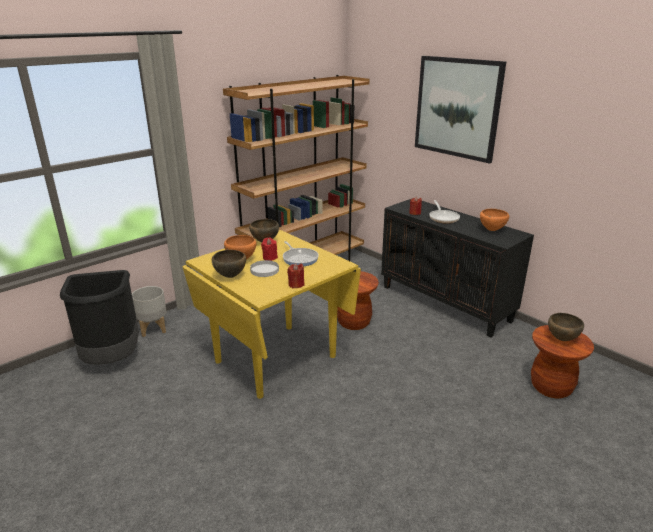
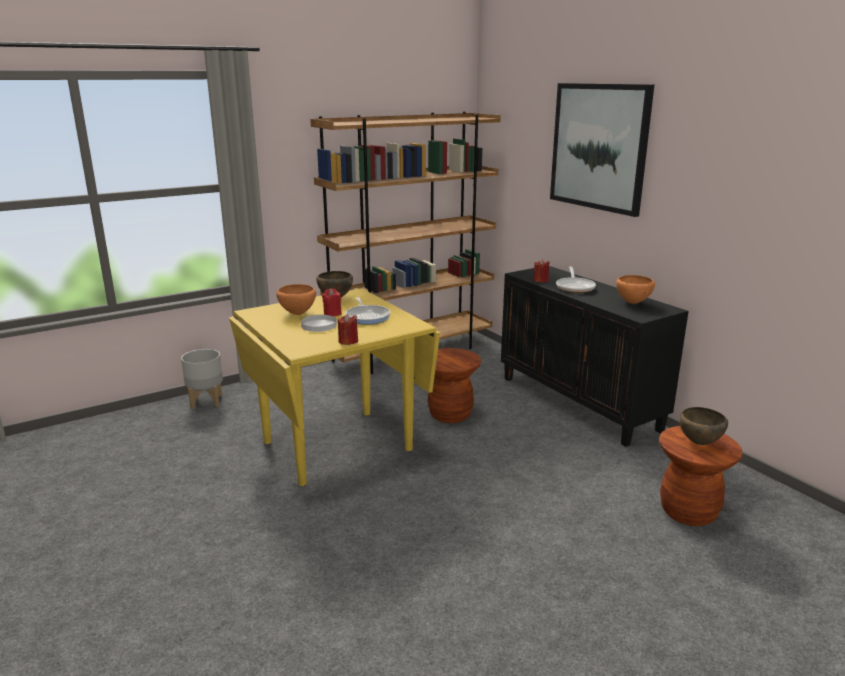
camera: 10 degrees right, 5 degrees down
(111, 361) = (147, 430): black trash can -> none
(231, 276) = (276, 328): brown bowl -> none

